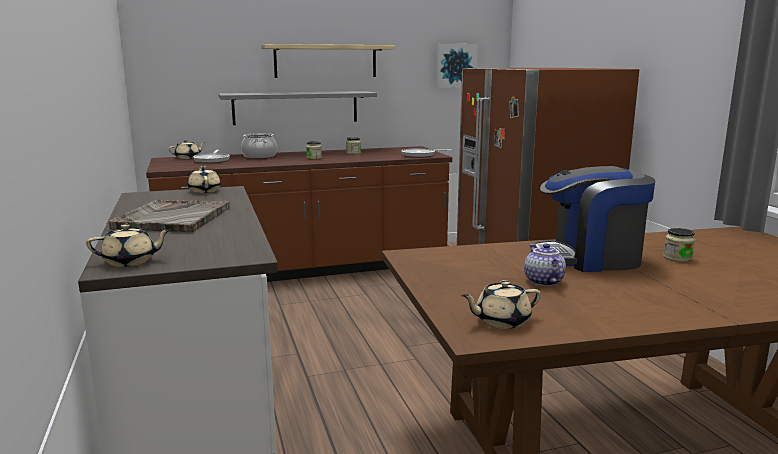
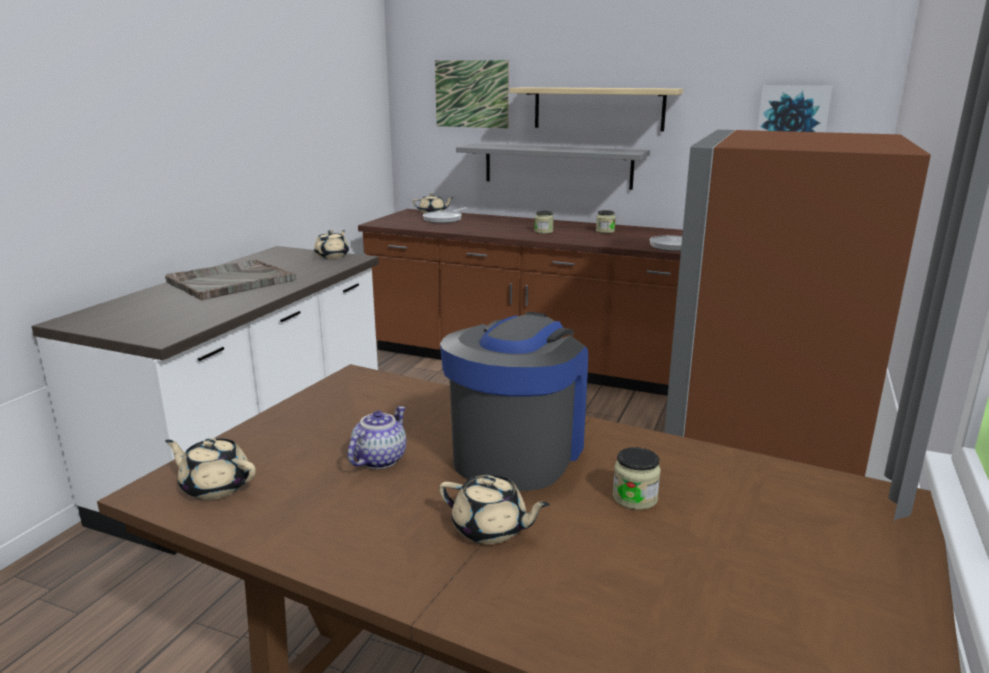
camera: 40 degrees right, 5 degrees up
(131, 261) = (93, 318): beige teapot -> beige teapot (491, 529)
(213, 50) = (471, 94): none -> picture
(260, 156) = (498, 221): cooking pot -> none
(589, 258) = (517, 452): coffee machine -> coffee machine turned 75 degrees clockwise

